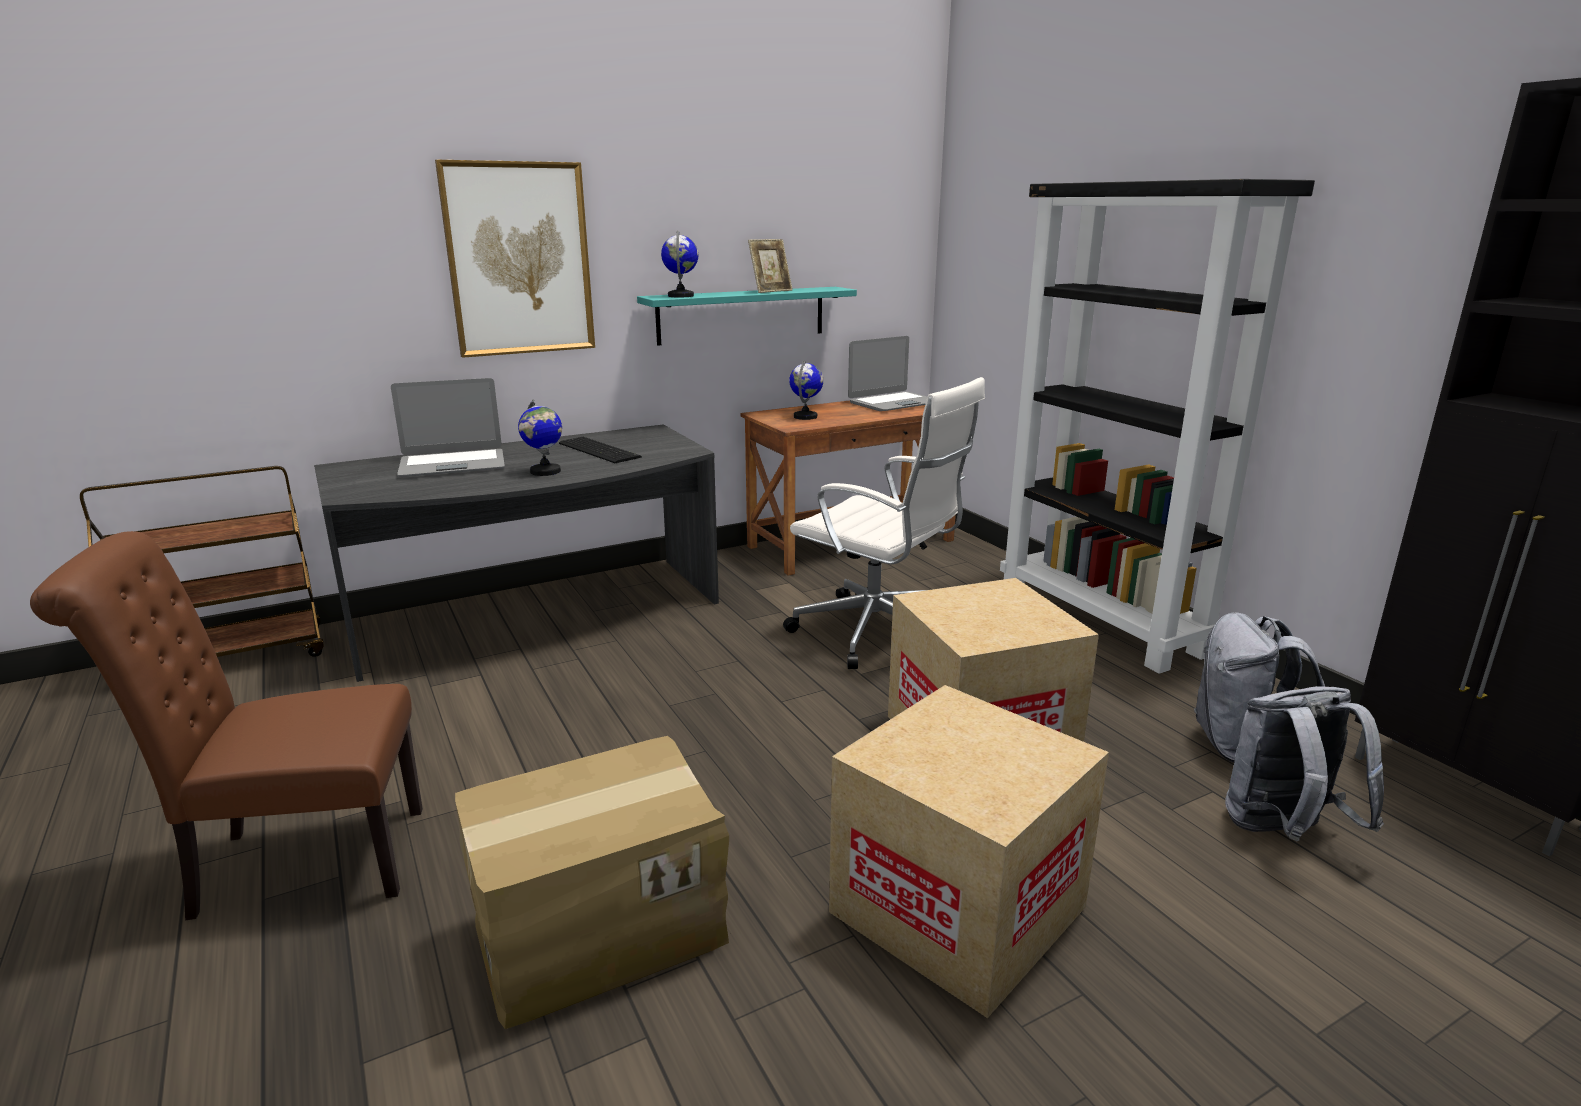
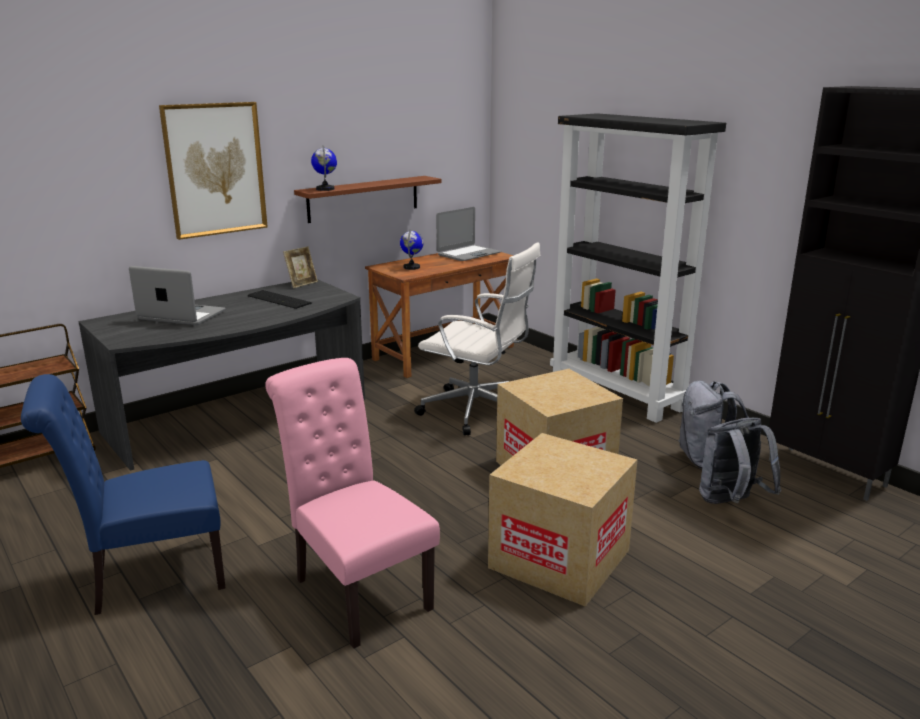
camera: 10 degrees left, 0 degrees up
(296, 864) = (149, 578): brown chair -> blue chair
(452, 465) = (181, 315): laptop -> laptop turned 135 degrees counterclockwise
(545, 471) = (251, 317): globe -> none
(599, 927) = (356, 590): cardboard box -> pink chair
(742, 315) = (363, 198): turquoise shelf -> brown shelf
(771, 291) = (384, 182): picture frame -> picture frame (302, 284)

